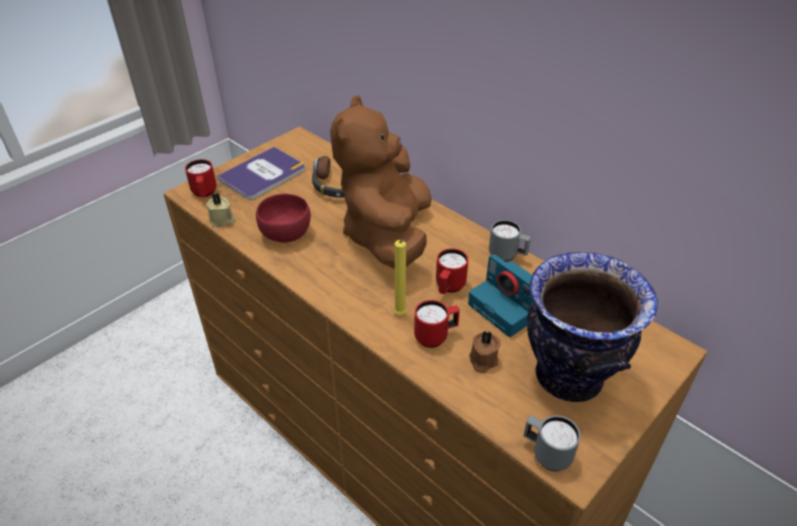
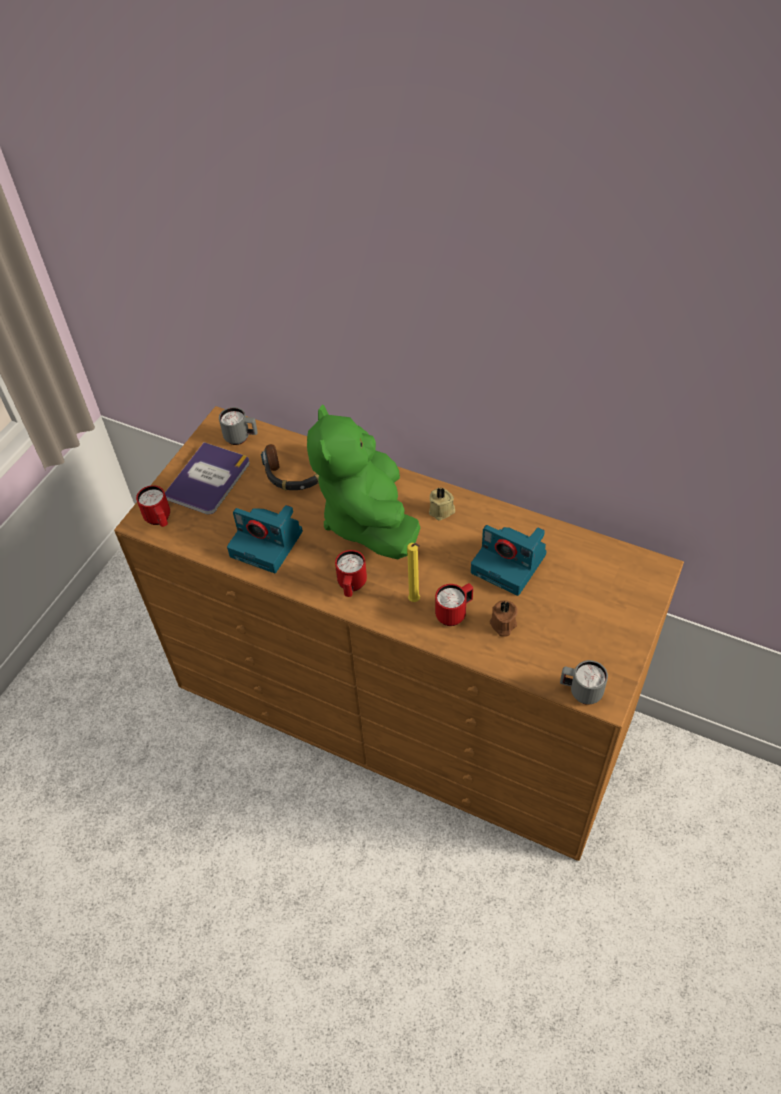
camera: 15 degrees left, 10 degrees up
(222, 220) = (196, 546): beige candle -> beige candle (442, 511)
(286, 233) = (268, 544): red bowl -> camera
(387, 235) = (367, 519): brown plush toy -> green plush toy
(448, 288) = (447, 561): red mug -> red mug (351, 586)
(507, 256) = (488, 512): grey mug -> grey mug (241, 438)
(567, 377) = (577, 619): vase -> none

